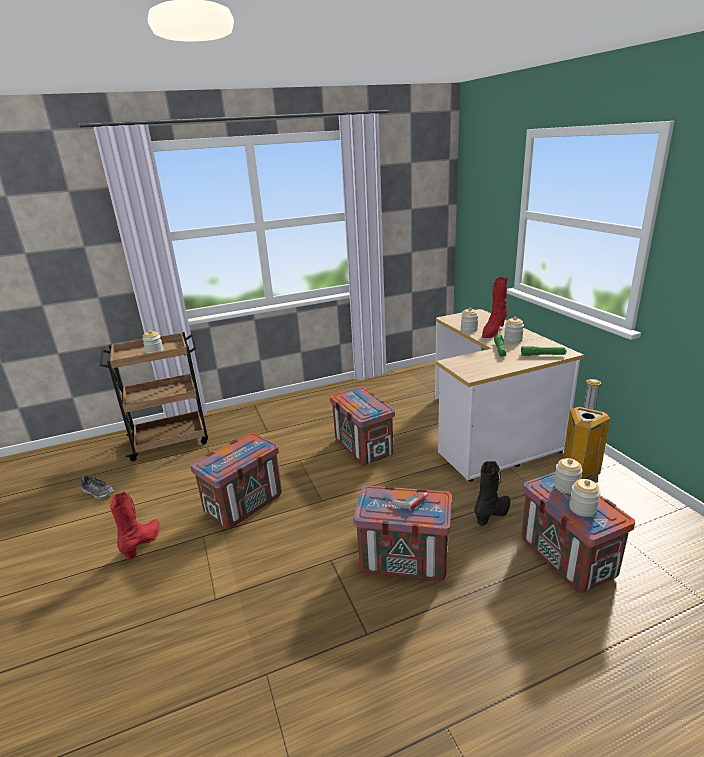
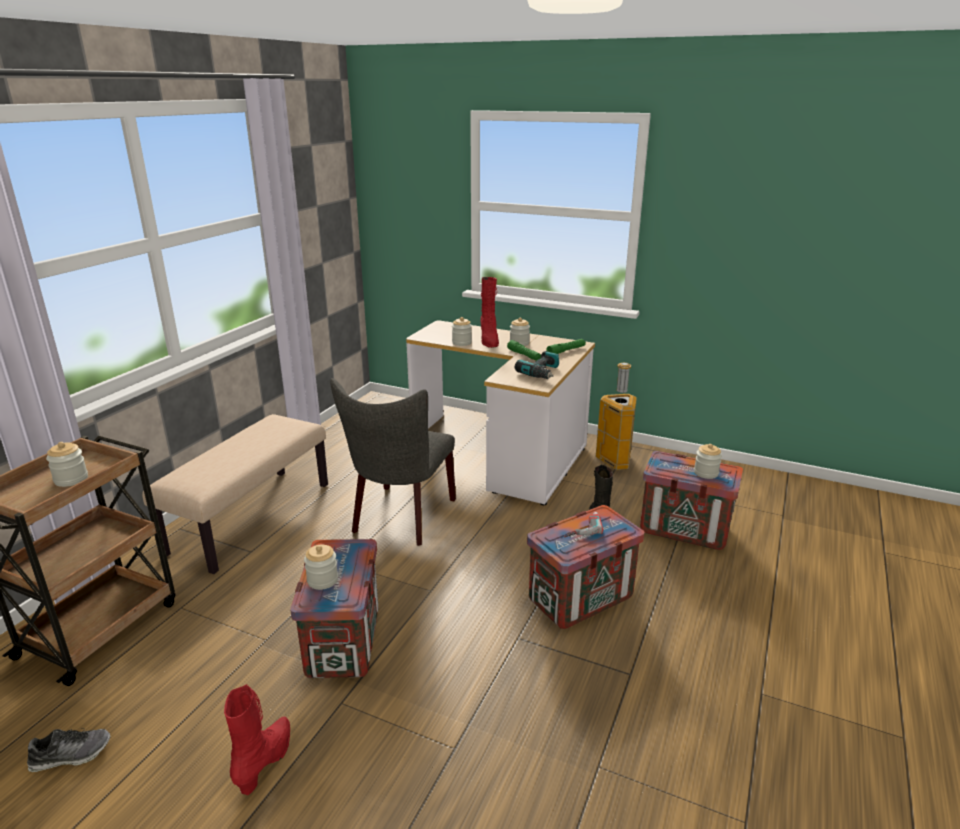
camera: 45 degrees left, 0 degrees up
(143, 543) = (266, 761): red boot -> red boot turned 45 degrees clockwise
(290, 412) = (250, 517): none -> beige bench
(363, 447) = (401, 518): crate -> grey chair
(490, 367) = (542, 373): none -> power drill
(566, 486) = (675, 462): jar -> jar (322, 580)

